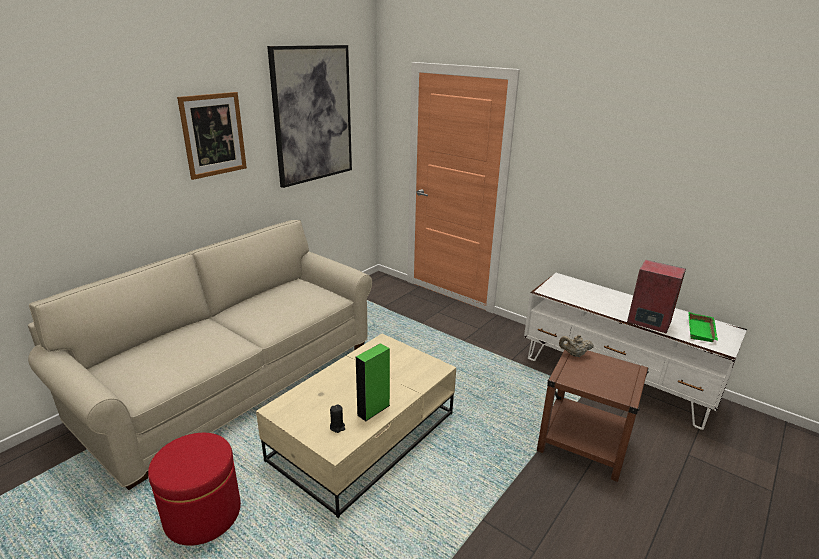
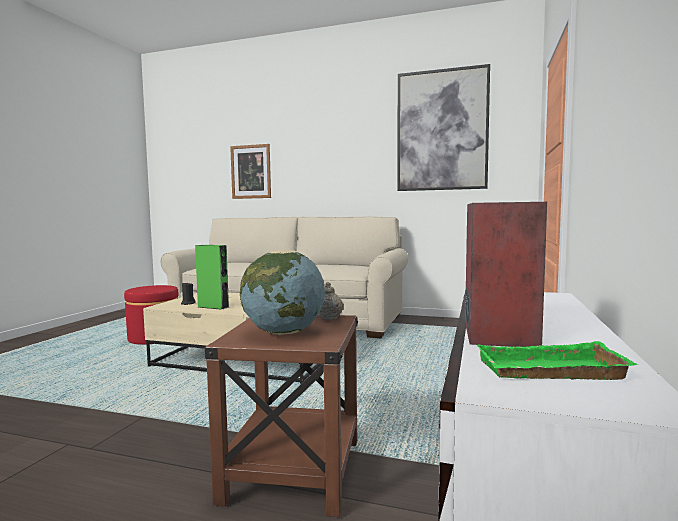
camera: 70 degrees right, 20 degrees down
(213, 135) = (343, 141): picture -> picture (251, 171)
(609, 376) = (284, 333): none -> globe

